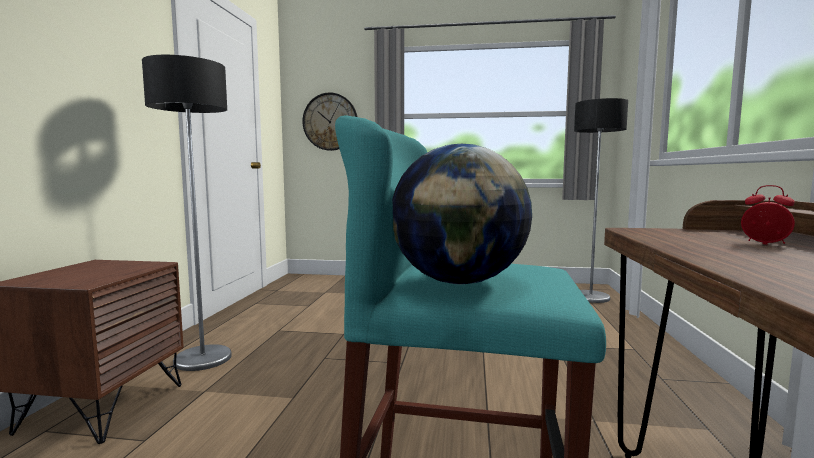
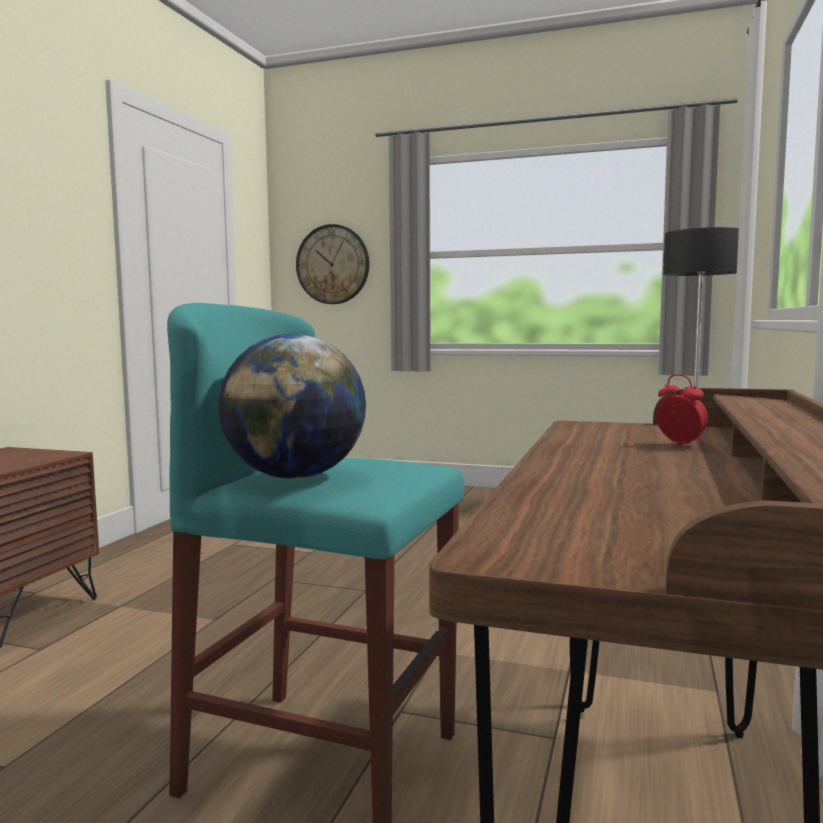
camera: 10 degrees right, 0 degrees up
(203, 359) = (130, 572): floor lamp -> none

